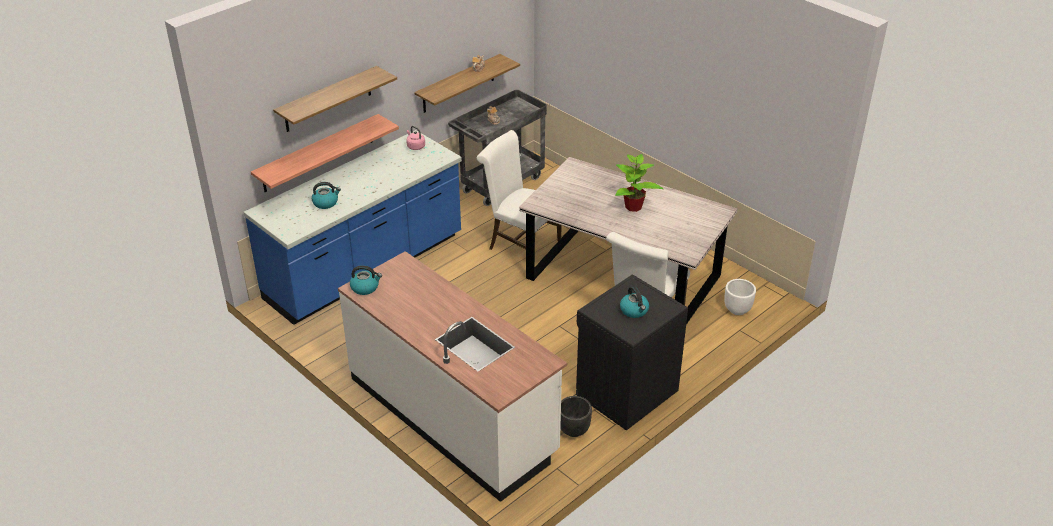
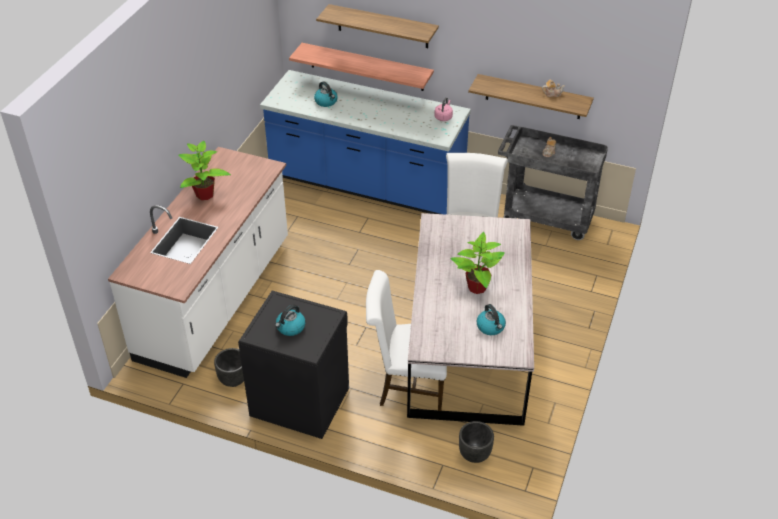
camera: 65 degrees right, 5 degrees up
(365, 287) = (225, 159): kettle -> kettle (491, 327)
(413, 314) = (205, 195): none -> potted plant
(737, 310) = (474, 455): white planter -> black planter

